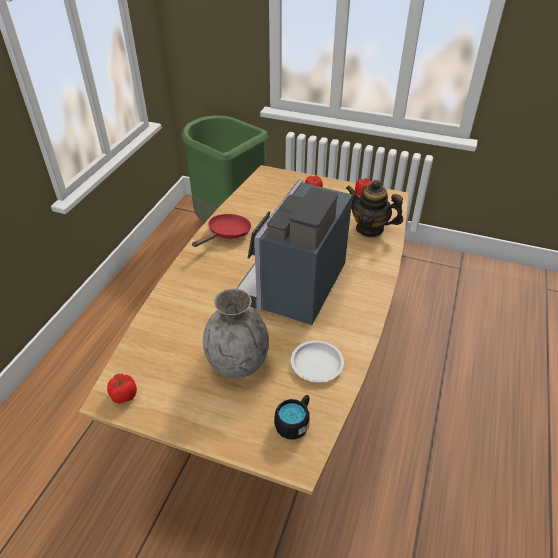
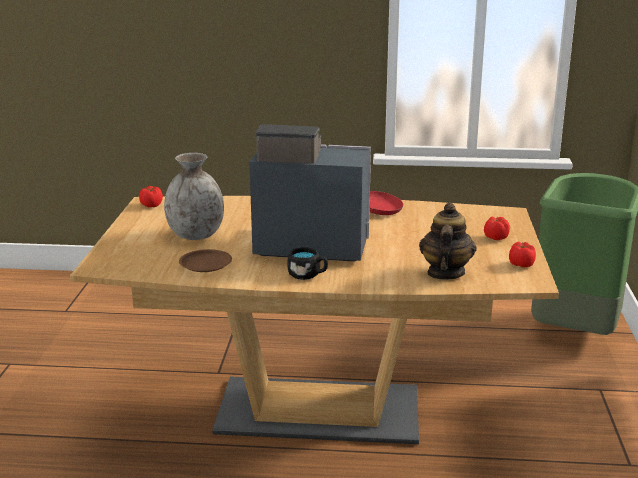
camera: 75 degrees right, 20 degrees down
(294, 422) = (135, 262): black mug -> black mug (308, 275)
(316, 364) = (205, 264): white plate -> brown plate

